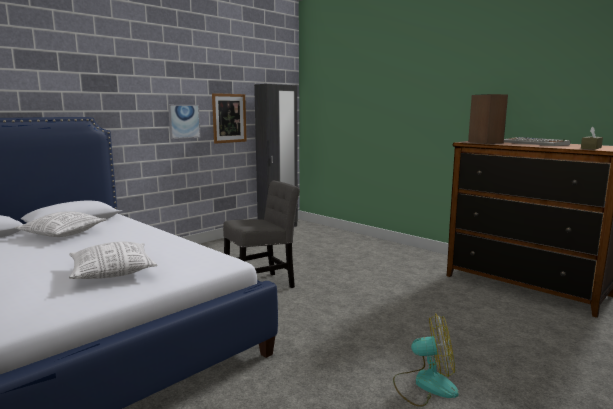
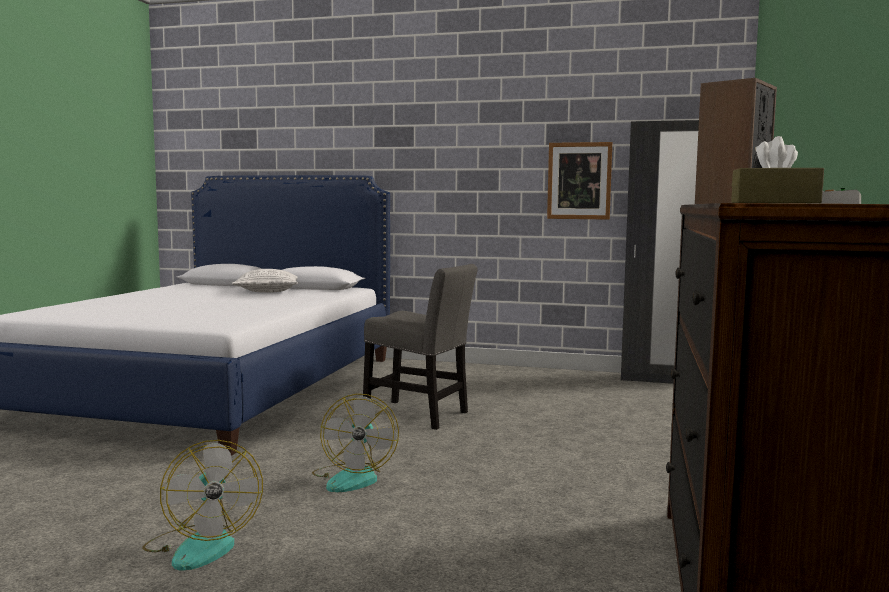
camera: 60 degrees right, 5 degrees down
(112, 272) = (163, 311): pillow -> none
(184, 121) = (499, 184): picture -> none
(351, 323) = (353, 477): none -> fan

